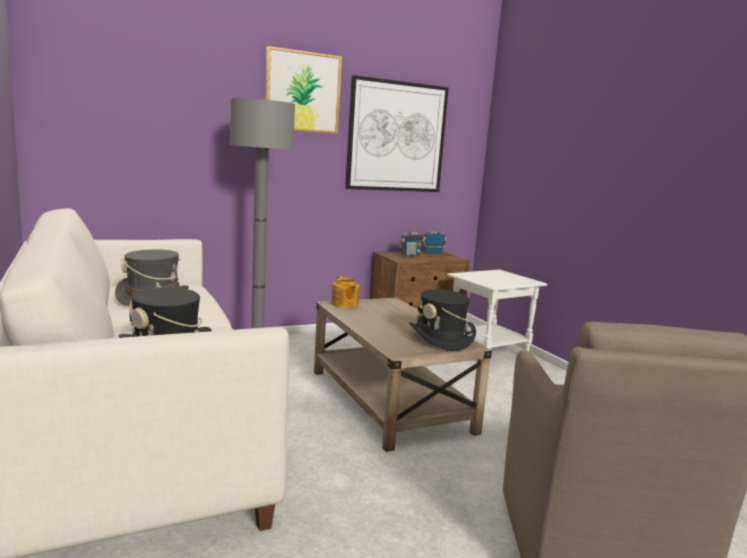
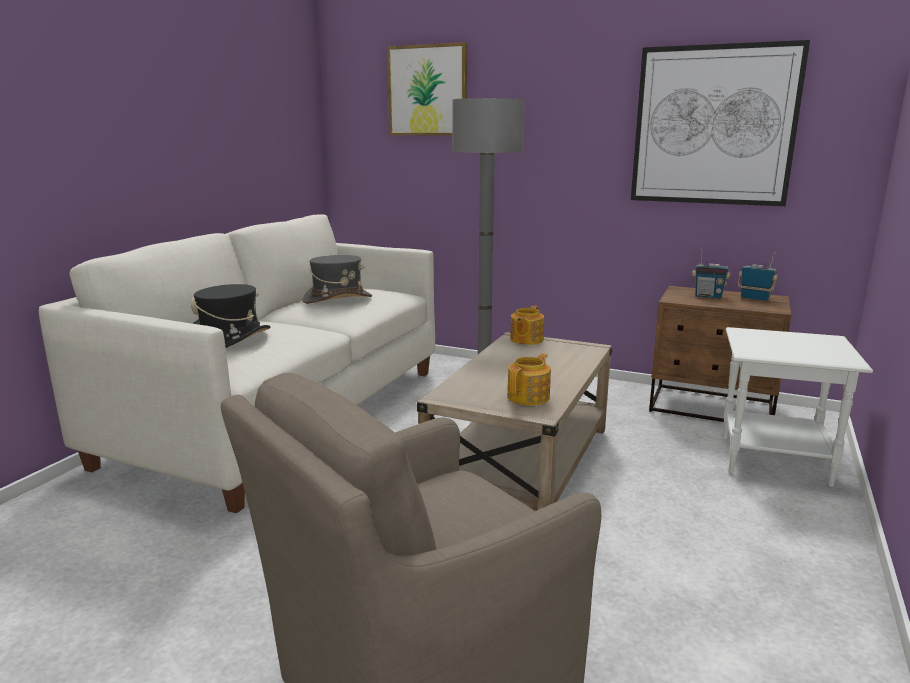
camera: 50 degrees right, 5 degrees up
(302, 92) = (576, 79): picture -> picture (428, 91)
(441, 338) = (529, 397): black hat -> teapot

